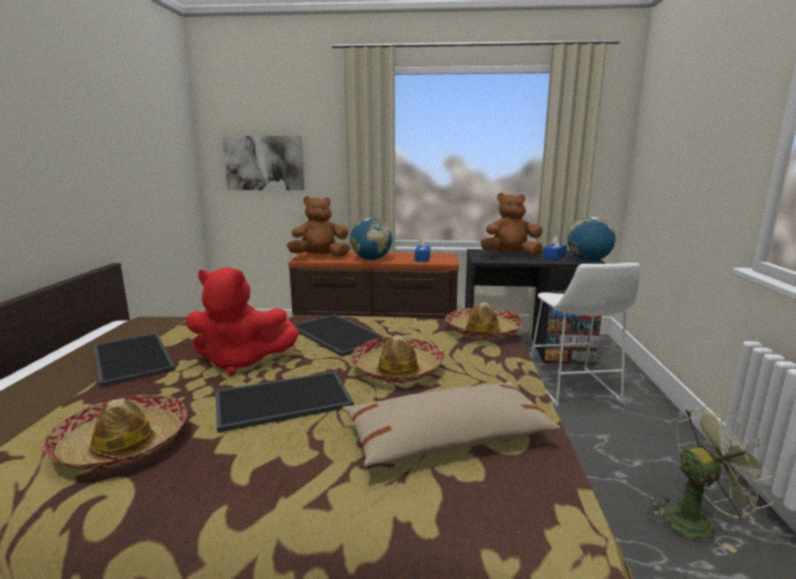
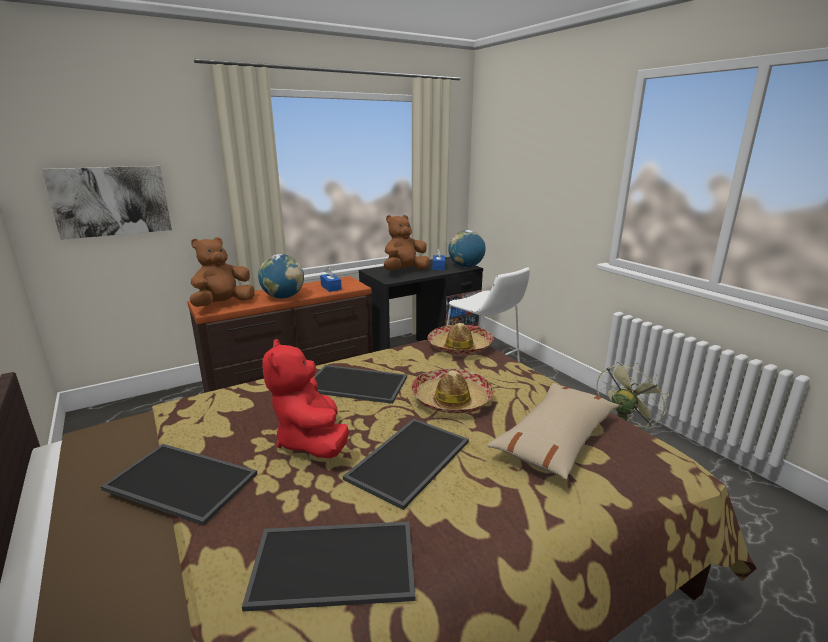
camera: 35 degrees left, 5 degrees up
(122, 444) = (336, 562): hat -> tray
(241, 362) = (311, 441): red plush toy -> red plush toy turned 105 degrees clockwise

